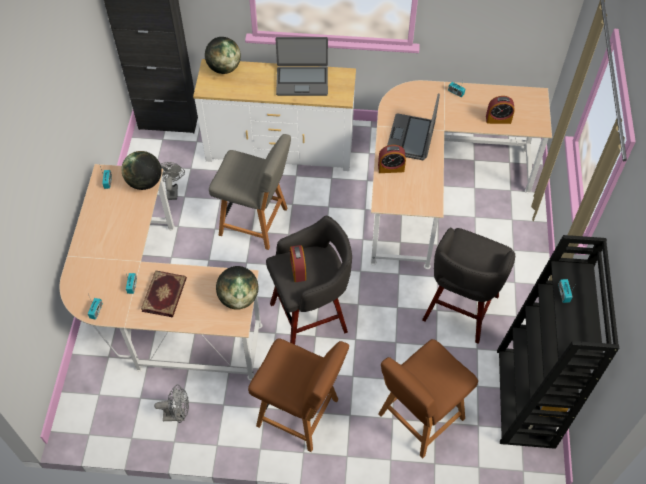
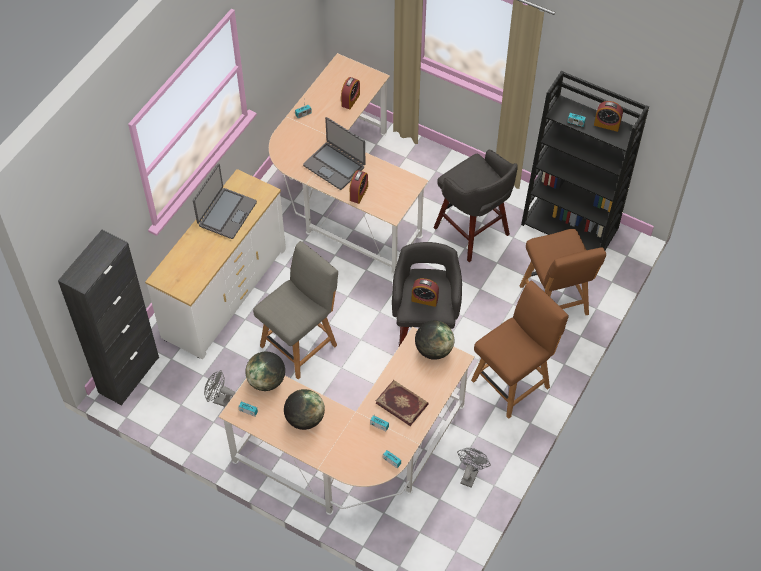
camera: 65 degrees left, 0 degrees up
(224, 68) = (170, 267): globe -> globe (305, 419)
(583, 326) = (607, 124): none -> alarm clock

